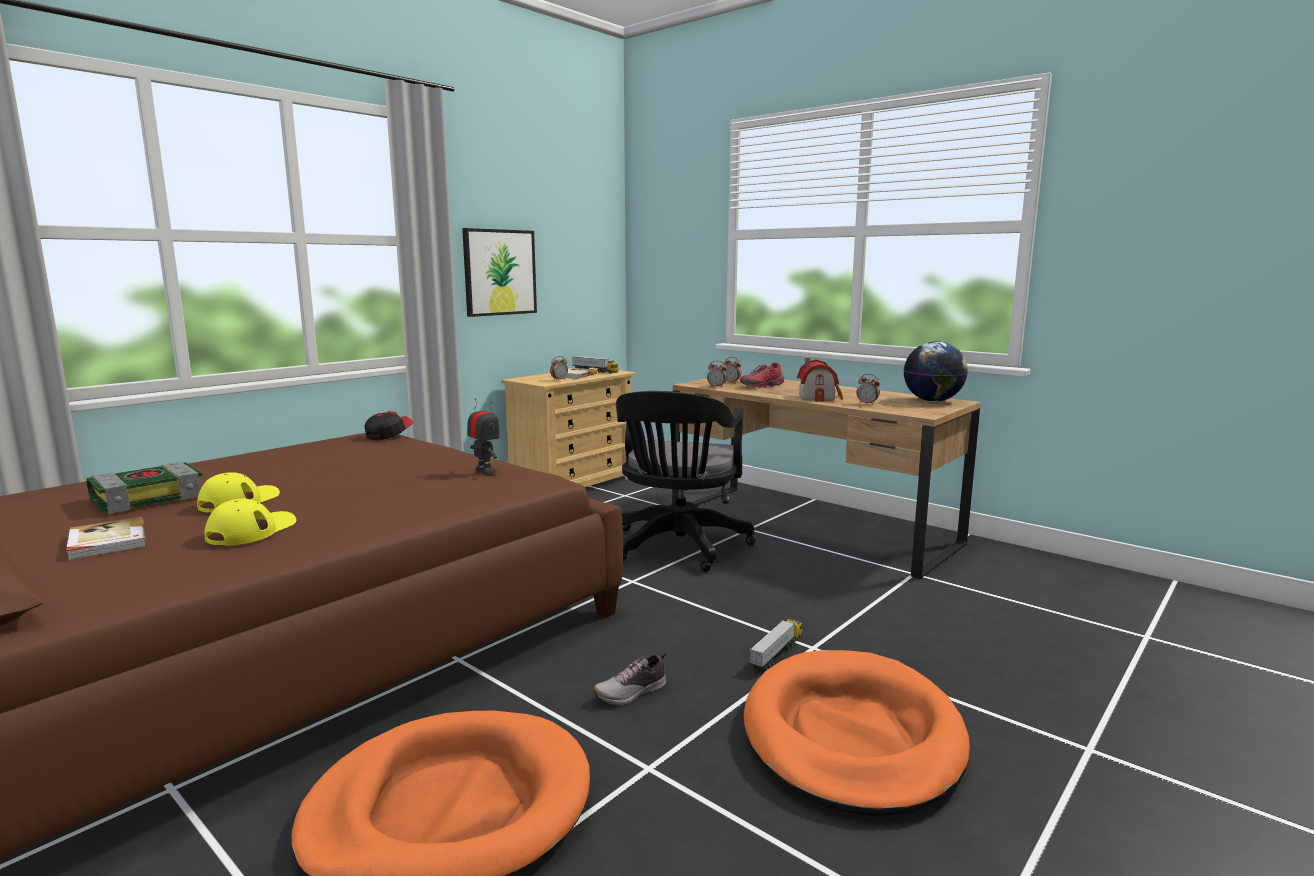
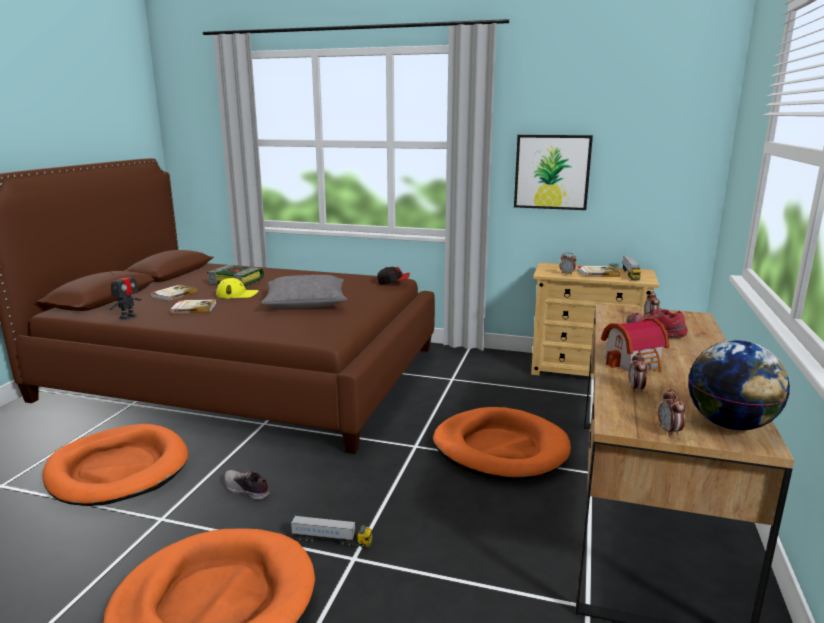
camera: 65 degrees right, 5 degrees up
(251, 530) = (194, 308): yellow cap -> book
(379, 474) = (305, 302): none -> grey pillow
(485, 471) = (326, 320): toy robot -> toy robot (128, 317)
(678, 548) = (500, 449): black office chair -> orange dog bed
(716, 387) = (612, 318): alarm clock -> alarm clock (669, 431)

